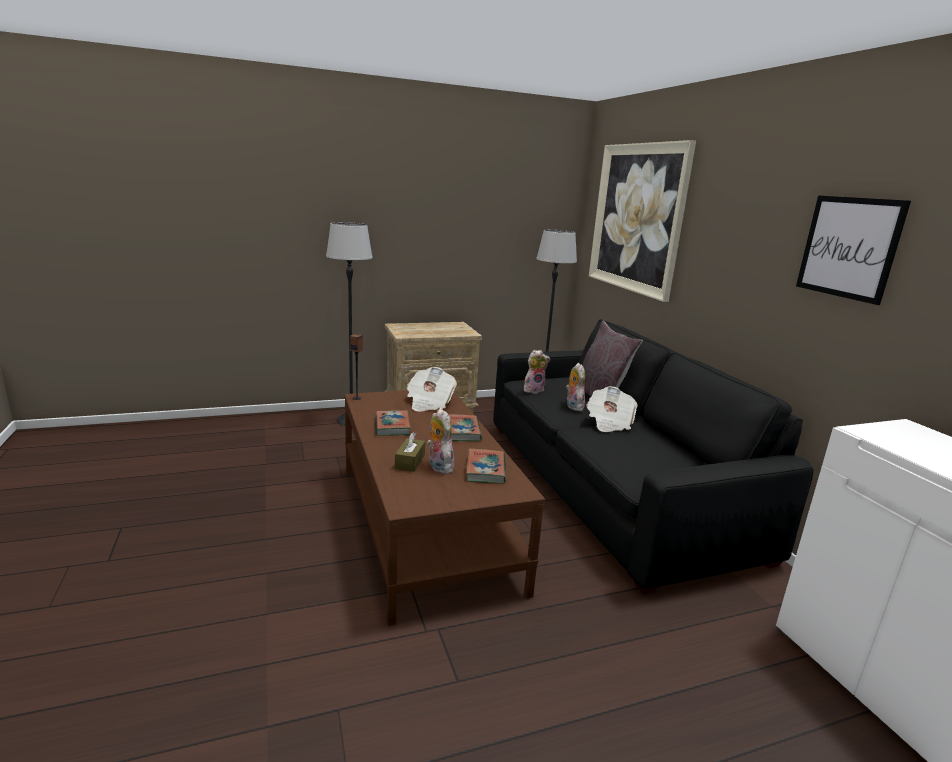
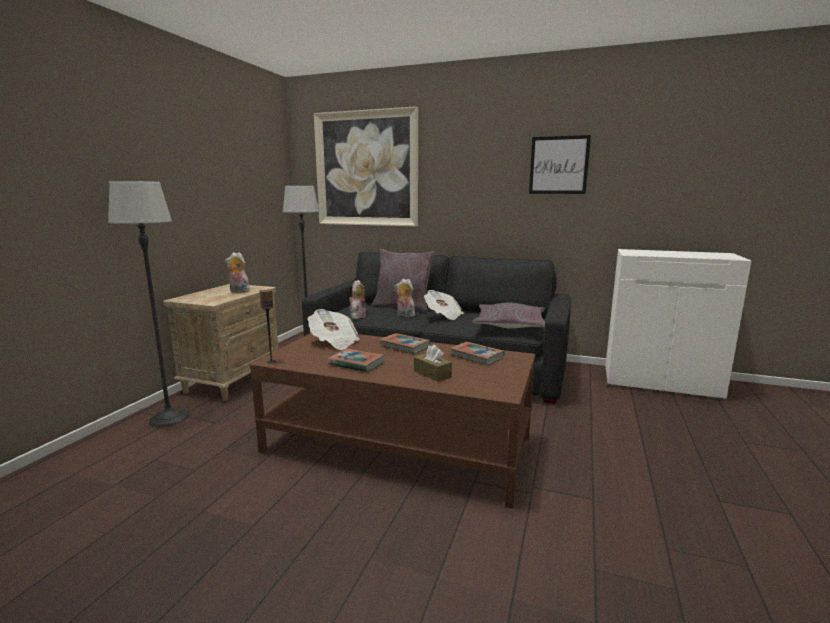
camera: 50 degrees left, 5 degrees down
(438, 466) = (453, 367): plush toy -> plush toy (238, 291)
(651, 466) = (509, 325): none -> grey pillow

